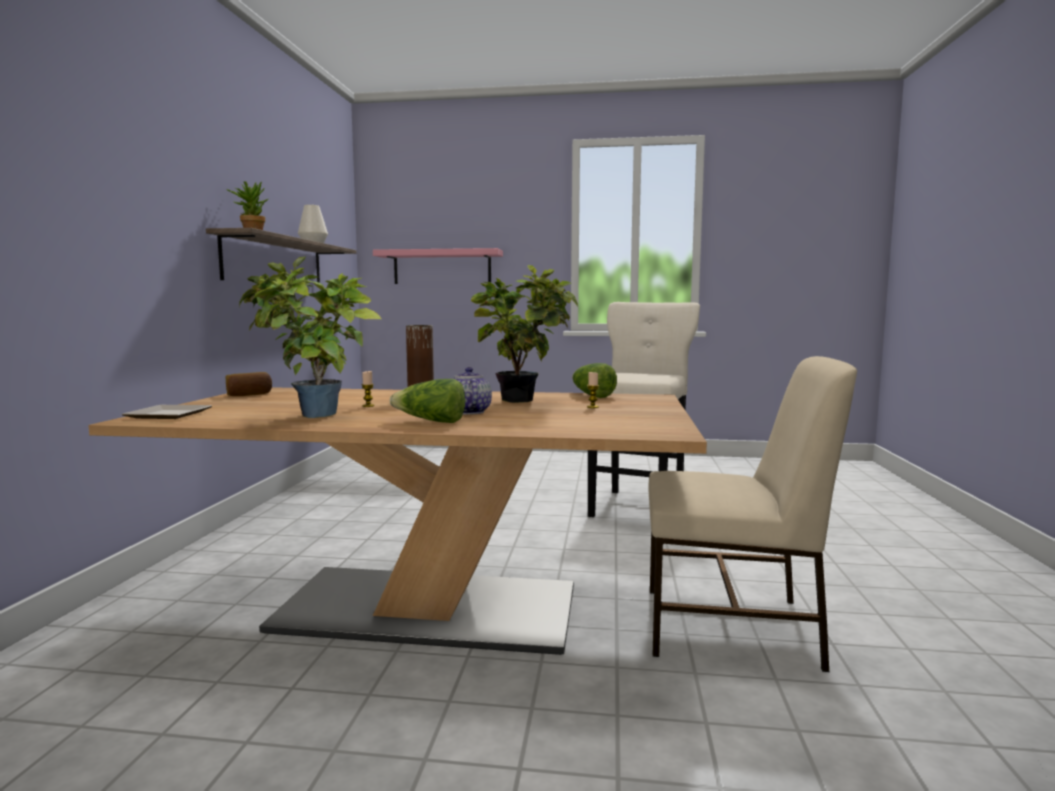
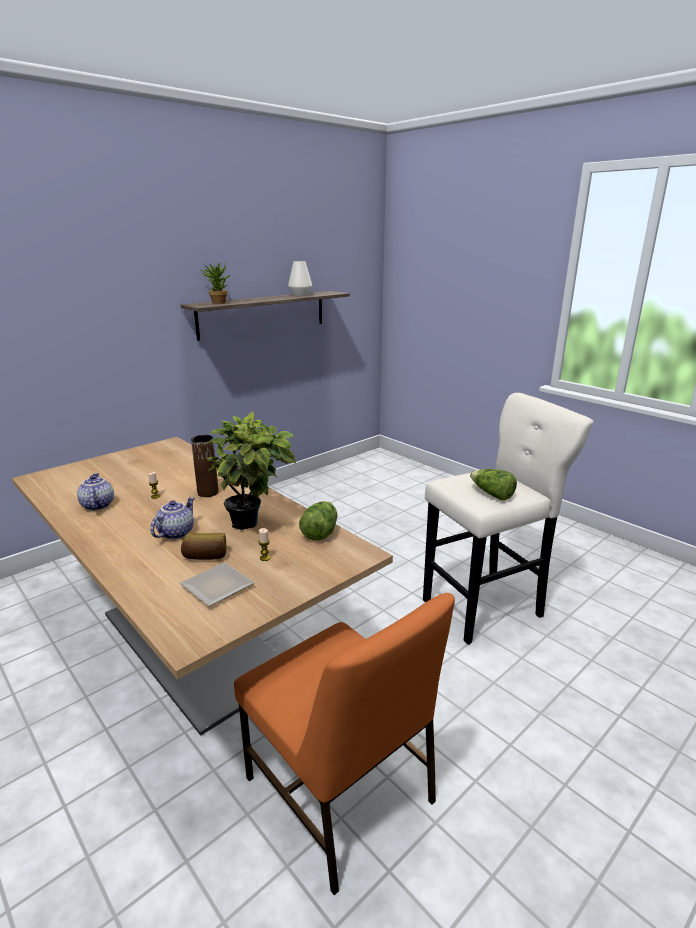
camera: 40 degrees right, 15 degrees up
(168, 415) = (57, 475): plate -> plate (218, 585)
(249, 395) = (145, 452): bread -> bread (205, 556)
(312, 417) = (97, 505): potted plant -> teapot
(431, 422) = (124, 542): lettuce -> lettuce (492, 494)
(442, 267) = (443, 303): pink shelf -> none
(733, 627) = (340, 793): beige chair -> orange chair

